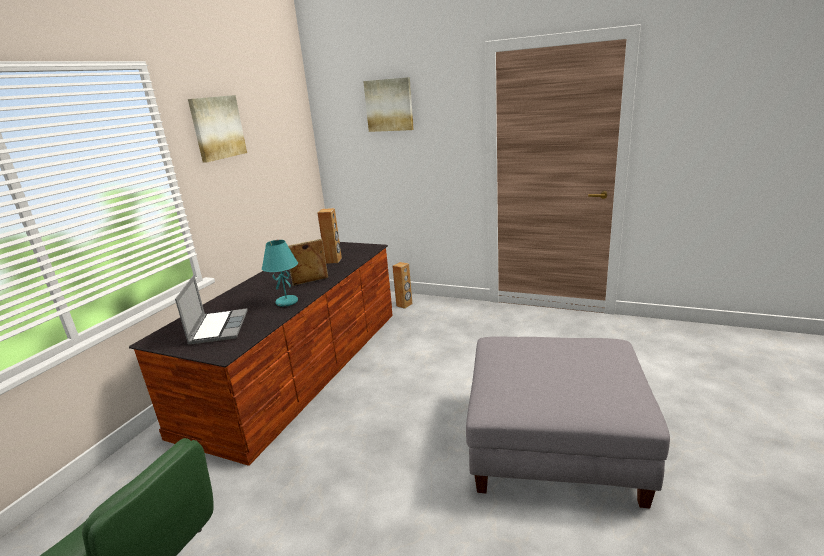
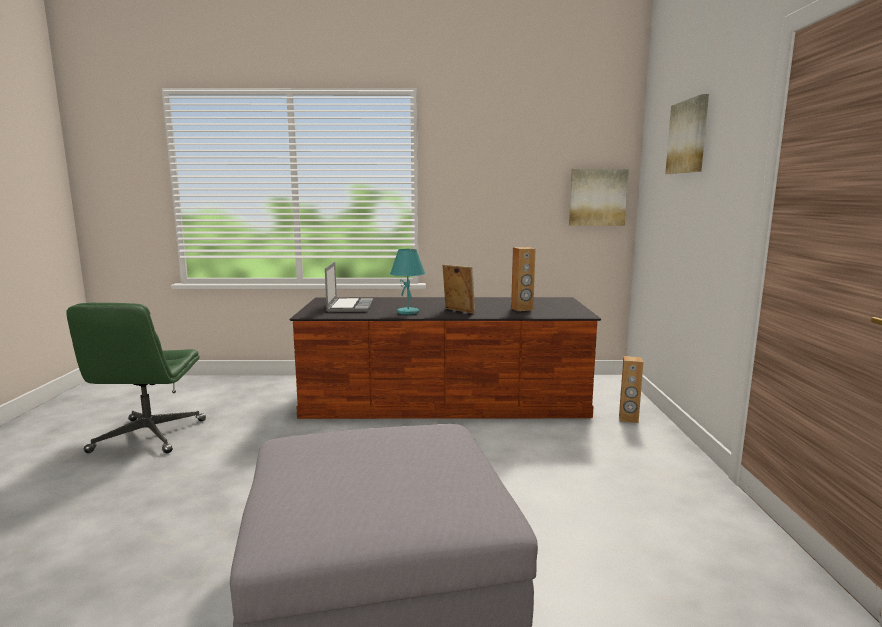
camera: 65 degrees right, 10 degrees down
(217, 128) = (479, 151): picture -> picture (597, 197)
(218, 327) = (349, 306): laptop -> laptop turned 60 degrees counterclockwise

